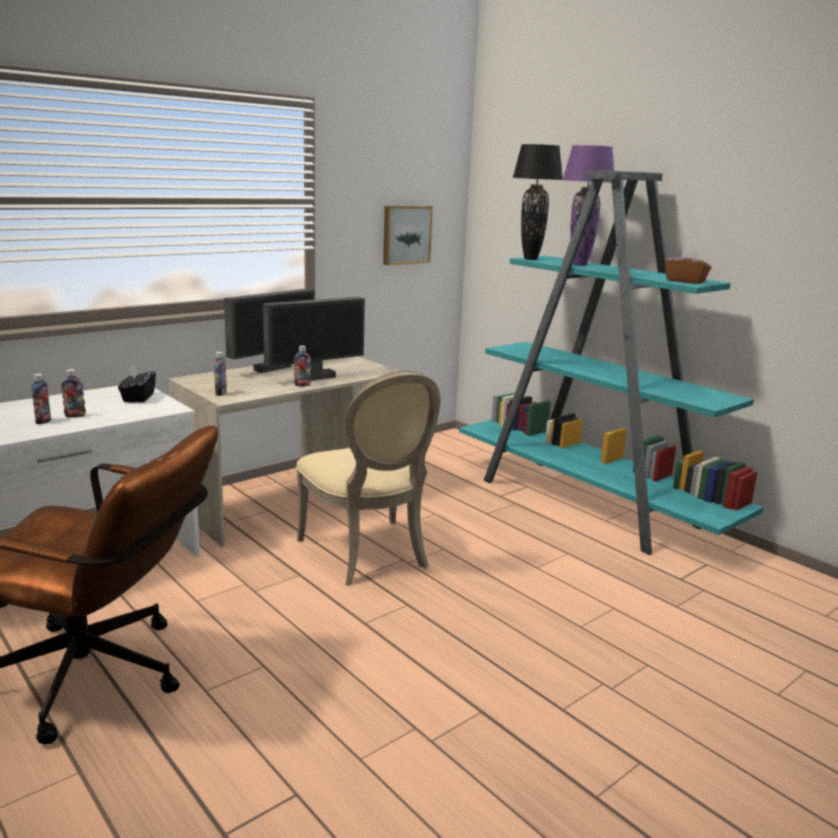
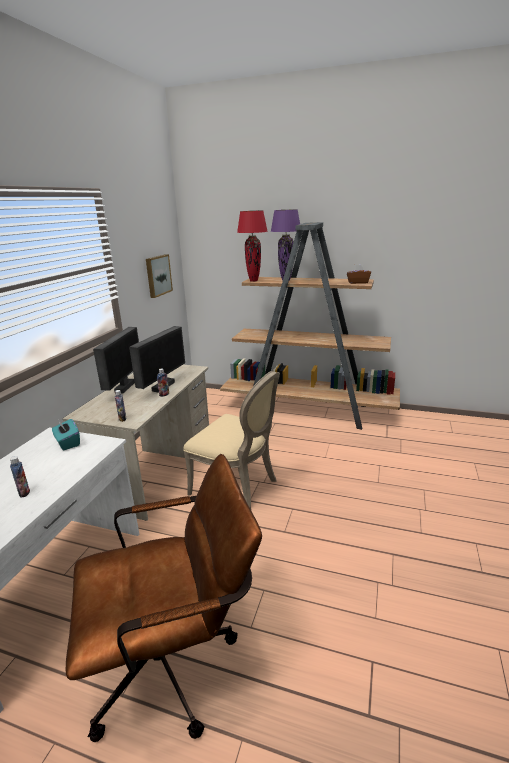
camera: 30 degrees left, 5 degrees up
(75, 416) = (43, 477): bottle -> none
(138, 397) = (68, 443): black tissue box -> turquoise tissue box
(531, 259) = (254, 281): black table lamp -> red table lamp
(590, 504) = (308, 410): turquoise bookcase -> brown bookcase

